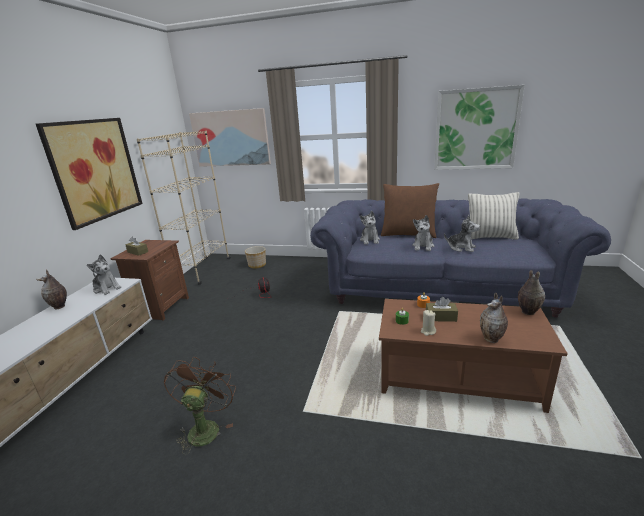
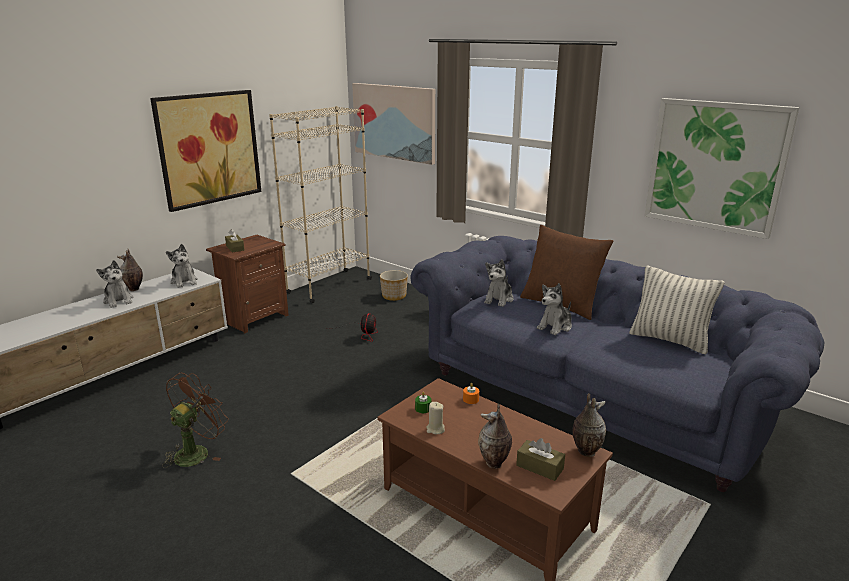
camera: 25 degrees right, 0 degrees up
(441, 317) = (471, 420): brown tissue box -> brown tissue box (539, 467)
(461, 248) = (604, 343): plush toy -> plush toy (119, 300)

